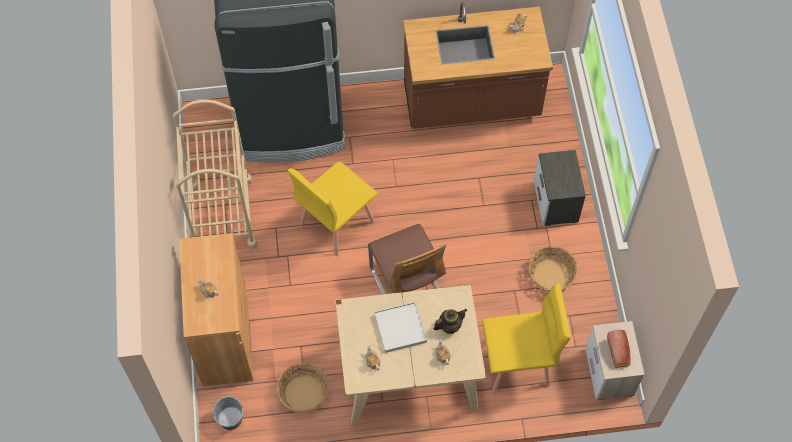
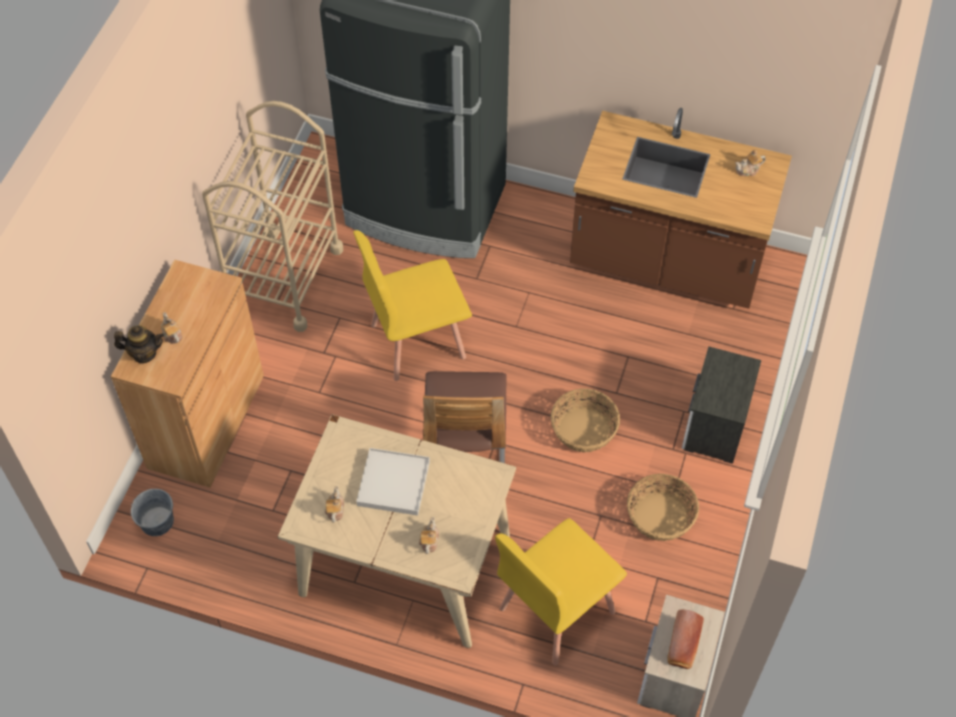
camera: 25 degrees right, 5 degrees down
(303, 393) = (261, 530): basket -> basket (583, 430)
(449, 326) = (459, 507): teapot -> teapot (144, 353)
(517, 363) = (555, 610): yellow chair -> yellow chair turned 120 degrees clockwise

